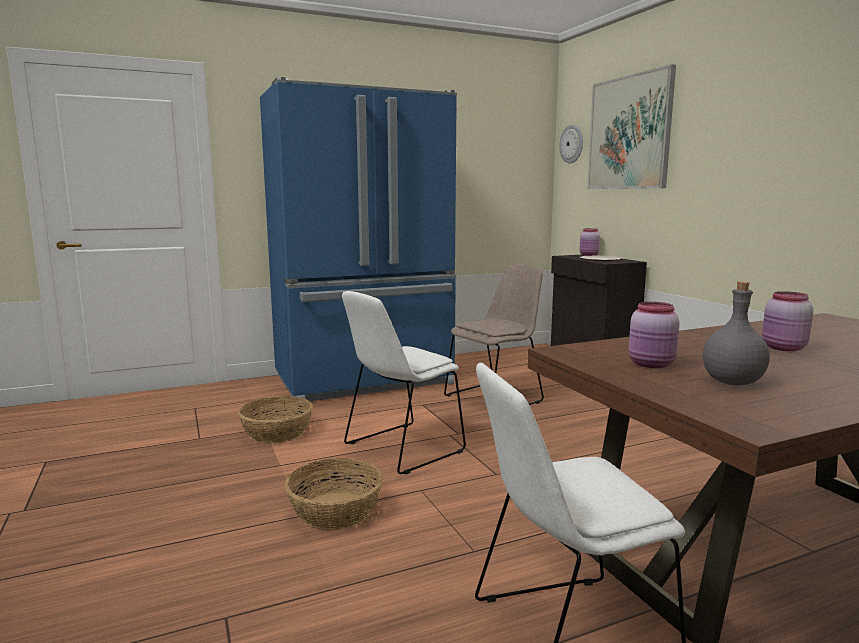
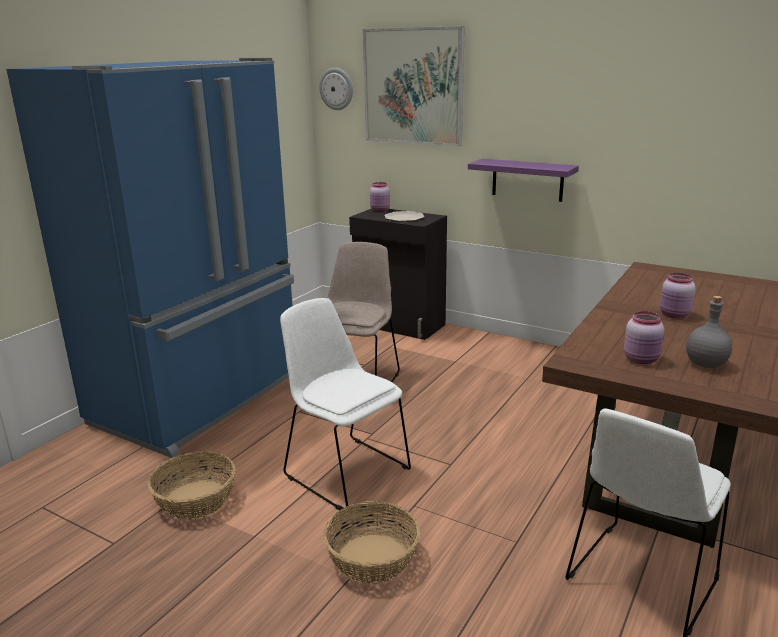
camera: 35 degrees left, 10 degrees up
(401, 449) = (344, 470): white chair -> white chair turned 120 degrees clockwise
(725, 221) = (527, 180): none -> purple shelf

